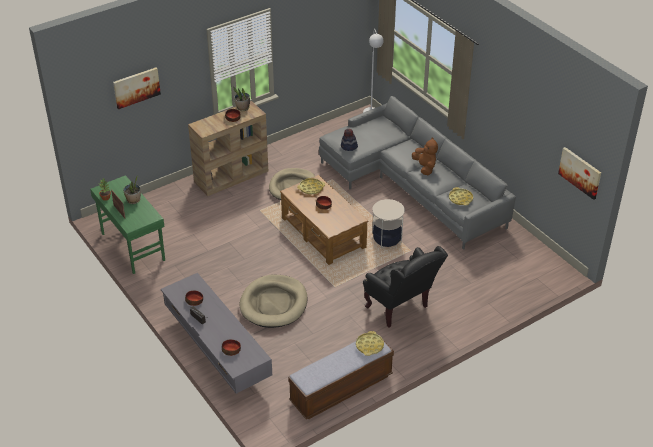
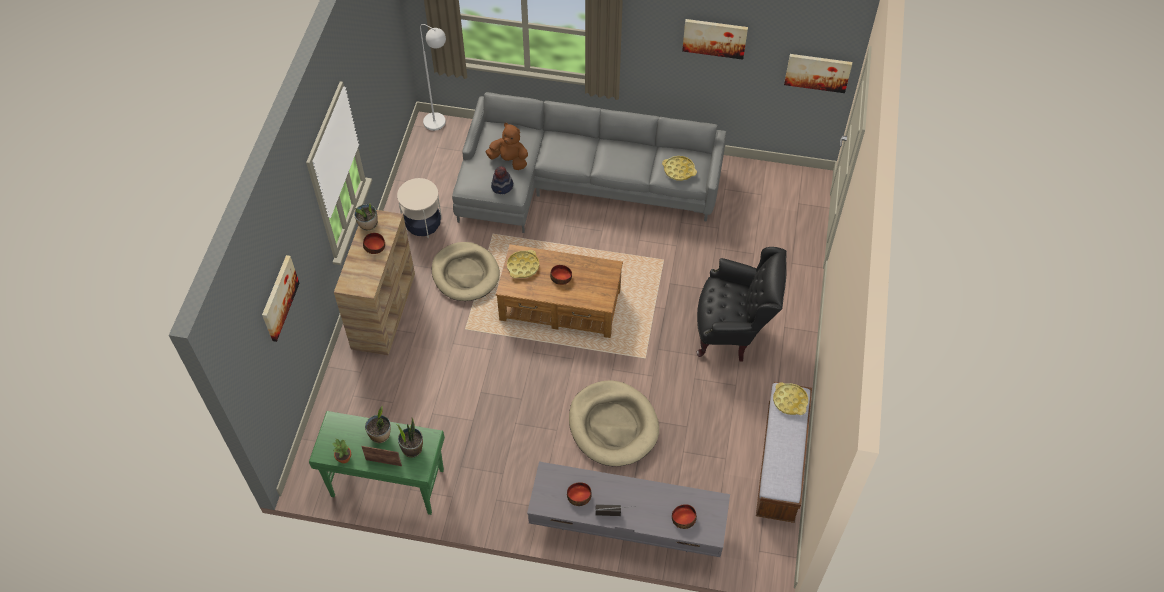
camera: 45 degrees left, 15 degrees up
(139, 215) = (412, 448): none -> potted plant
(387, 240) = (628, 265): beige side table -> beige side table (423, 225)
(425, 167) = (603, 157): brown plush toy -> brown plush toy (509, 160)
(523, 112) = (714, 38): none -> picture

